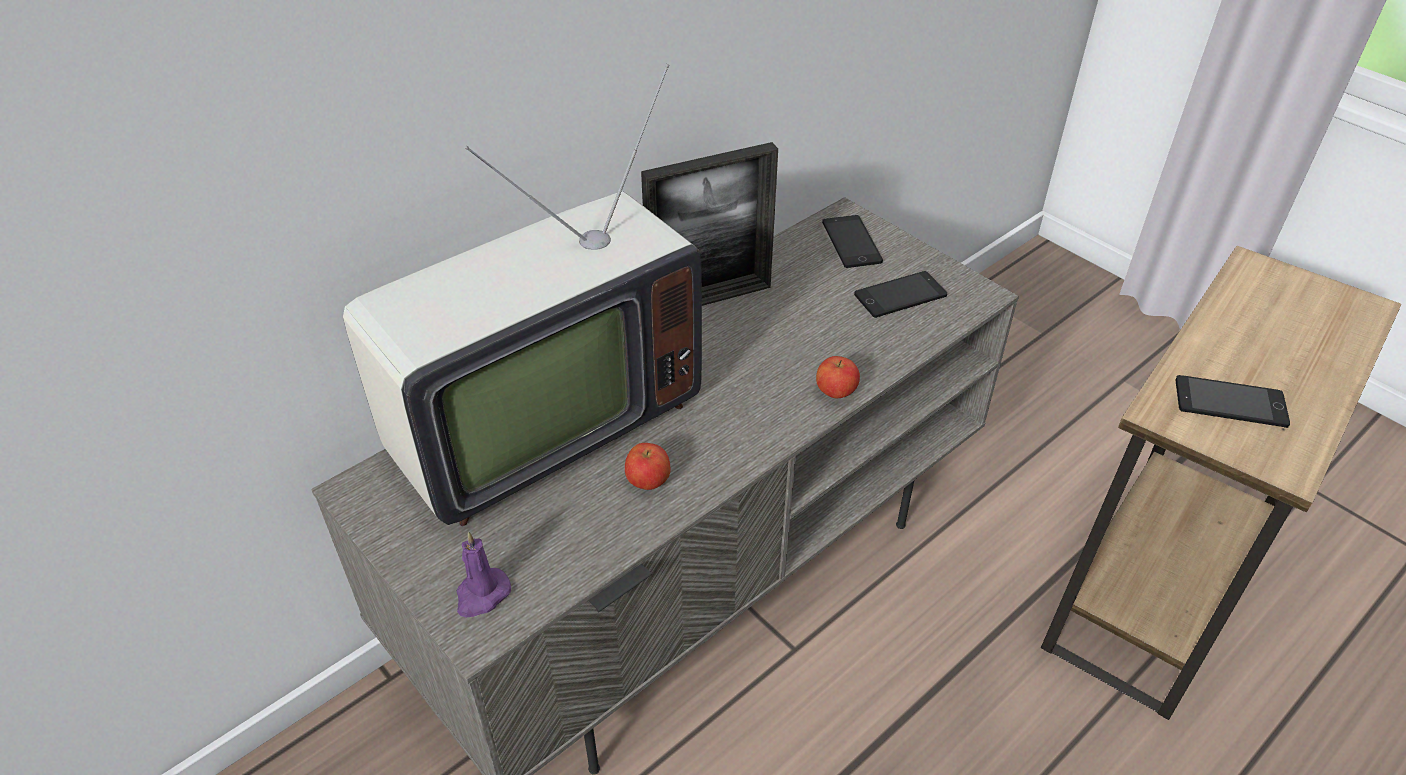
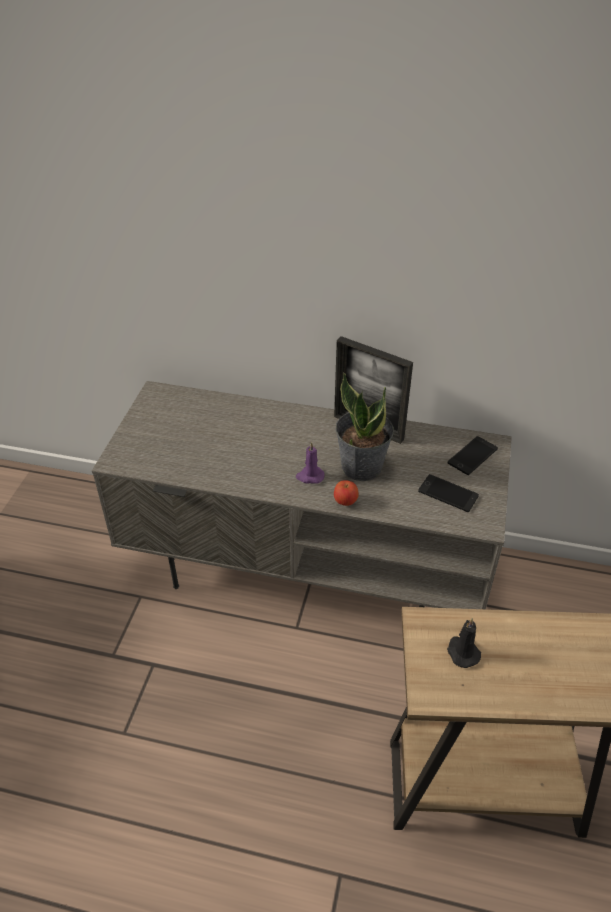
camera: 55 degrees right, 0 degrees up
(481, 595) = (131, 452): purple candle -> purple candle (310, 476)
(536, 425) = (232, 418): television -> none
(648, 482) = (229, 467): apple -> none
(779, 343) = (361, 466): none -> potted plant
(1230, 402) = (462, 652): phone -> black candle

